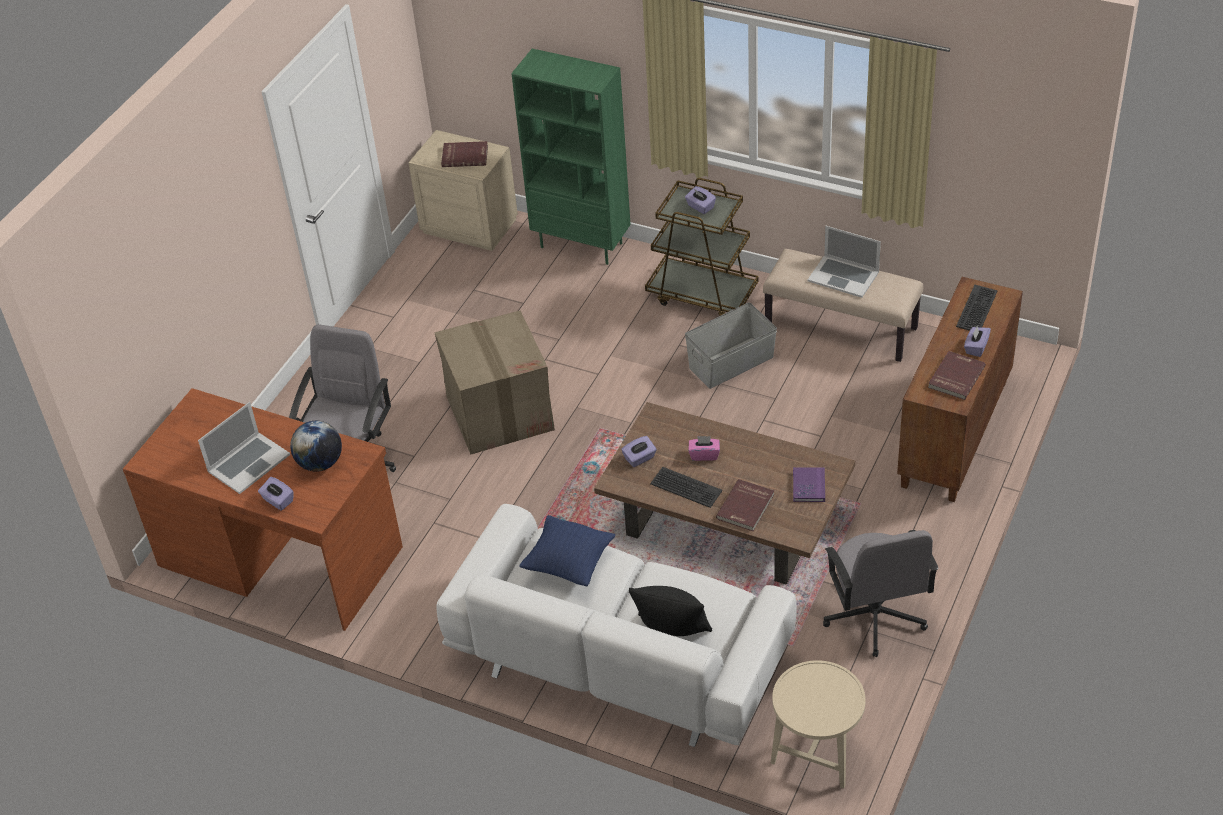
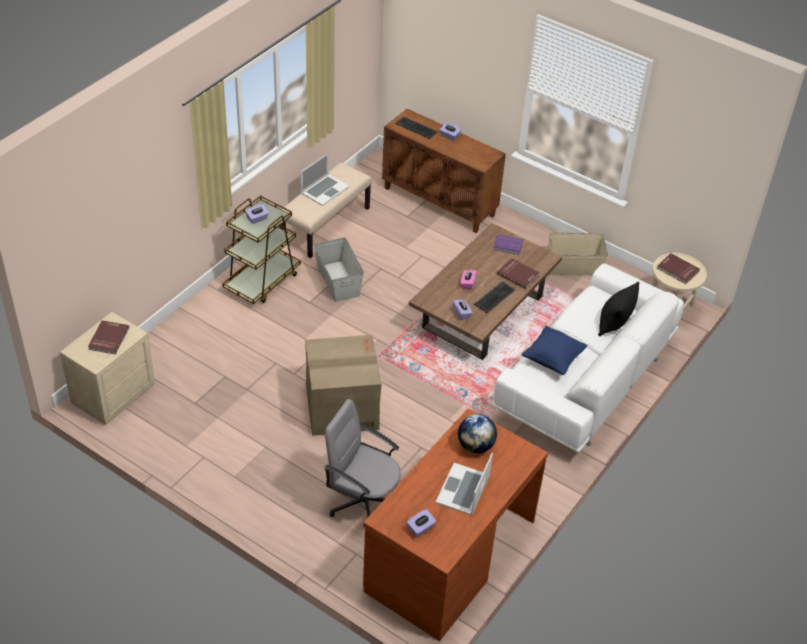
camera: 85 degrees left, 0 degrees up
(248, 463) = (463, 489): laptop -> laptop turned 120 degrees counterclockwise
(278, 501) = (509, 474): purple tissue box -> purple tissue box (420, 528)
(582, 244) = (173, 332): green bookcase -> none
(874, 616) = (574, 266): grey office chair -> beige storage box
(955, 377) = (472, 149): red book -> red book (677, 270)

